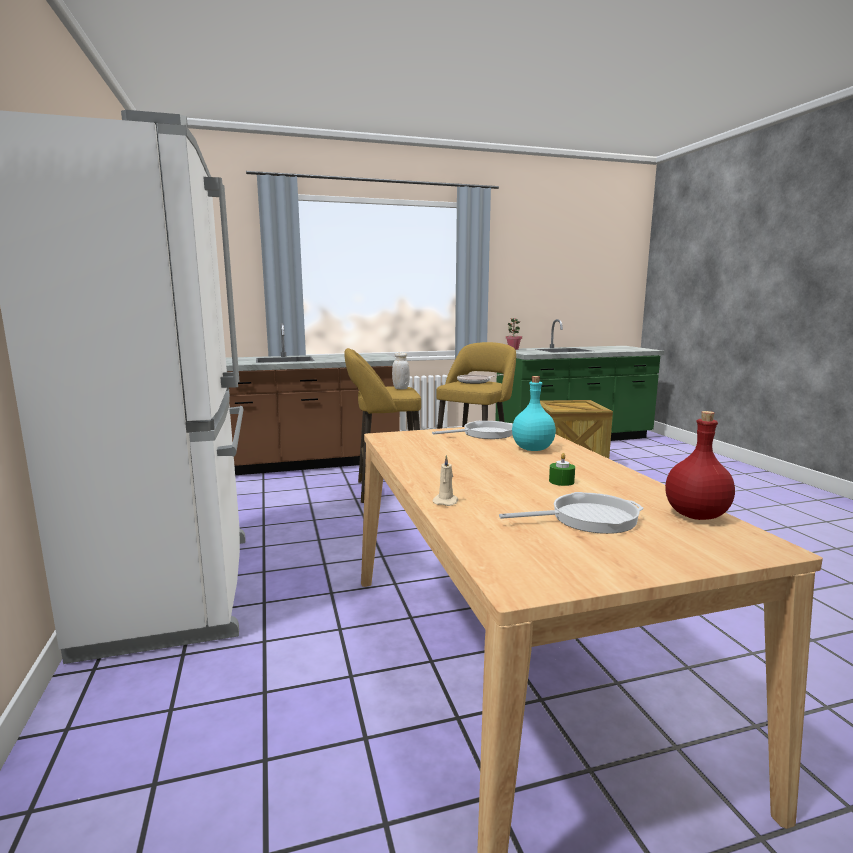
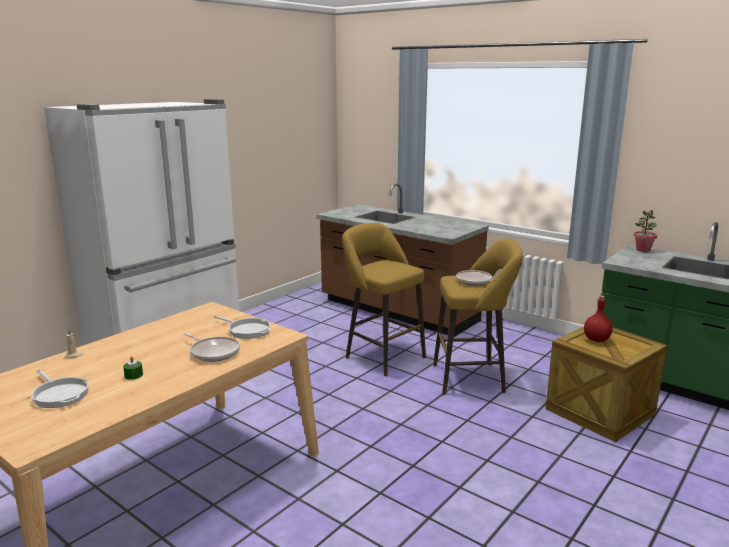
camera: 55 degrees right, 5 degrees up
(401, 388) = (392, 270): white jar -> none
(531, 449) = (213, 352): turquoise bottle -> frying pan
(695, 515) = (81, 423): red bottle -> red bottle (597, 339)

